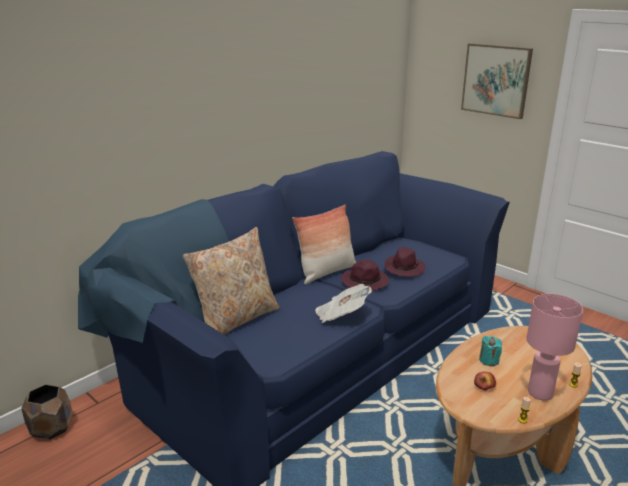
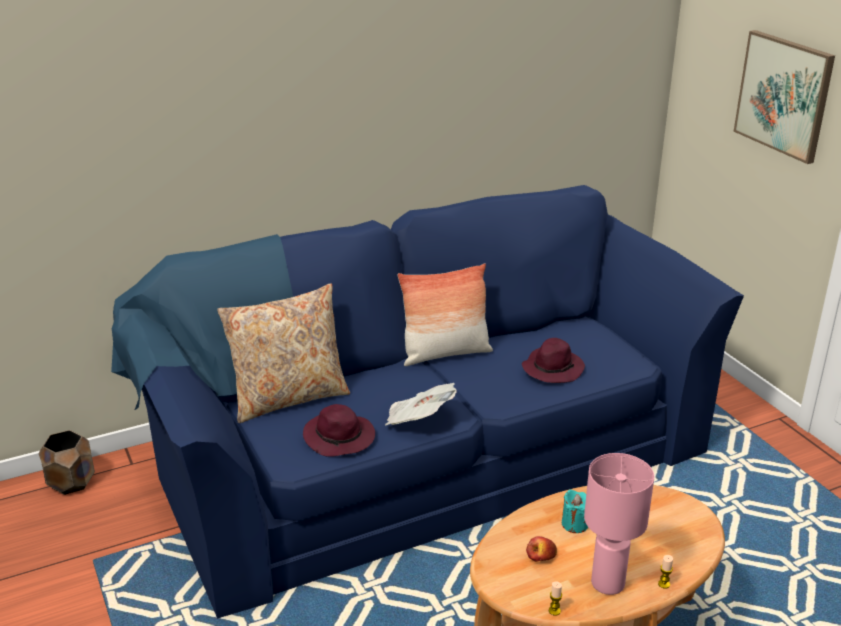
camera: 20 degrees right, 5 degrees up
(365, 282) = (484, 379): purple hat -> purple hat (340, 438)

